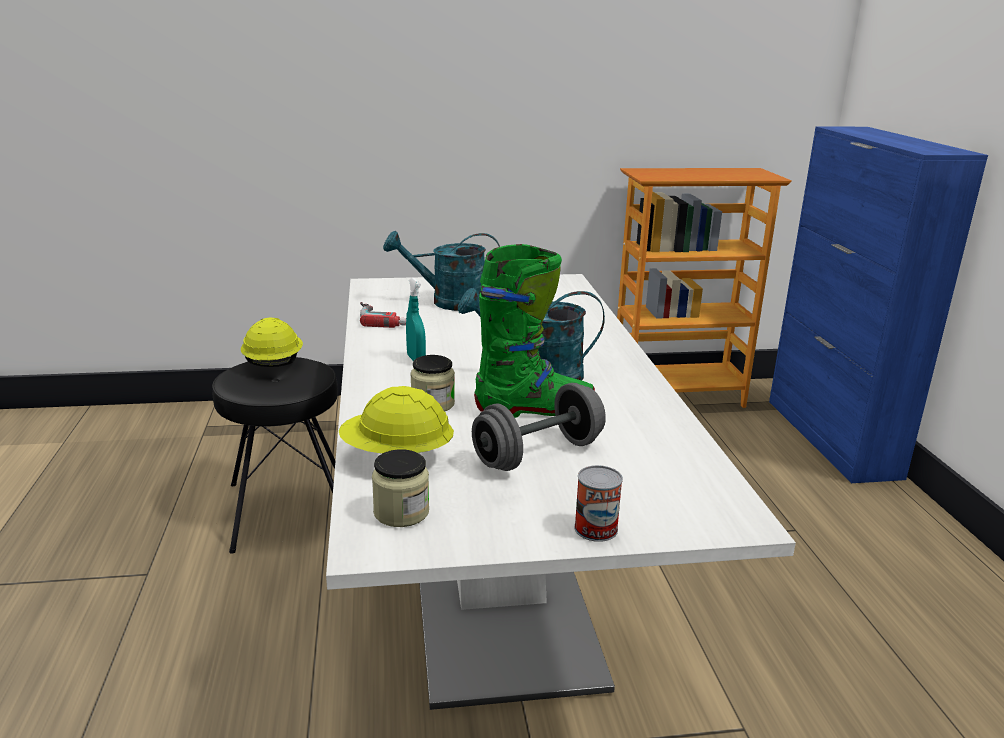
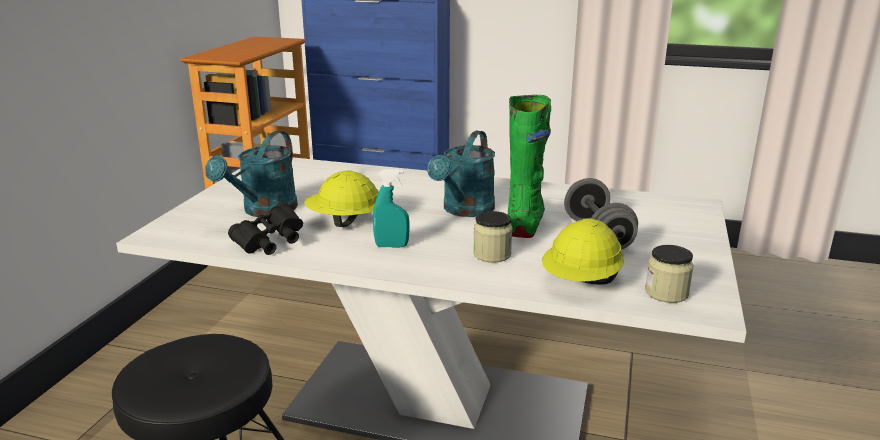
camera: 65 degrees left, 0 degrees up
(273, 364) = (159, 366): yellow hard hat -> yellow hard hat (344, 222)
(384, 318) = (270, 243): power drill -> black binoculars
(596, 528) = (700, 239): can -> none

